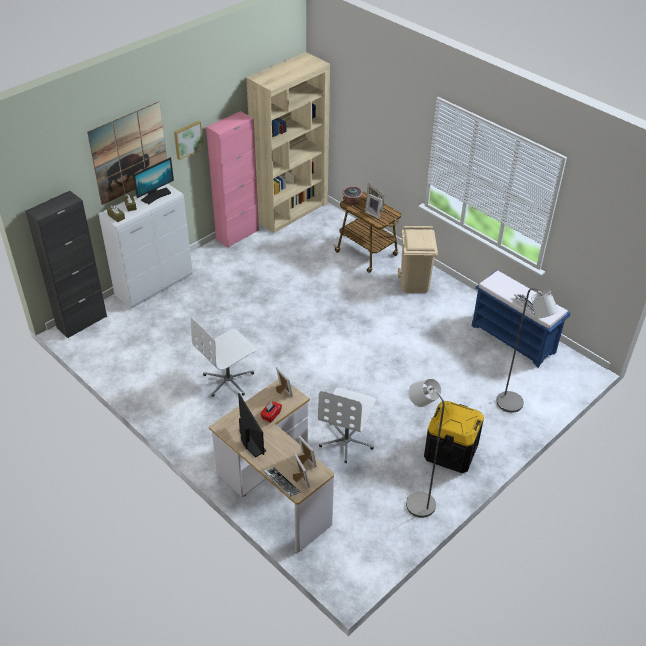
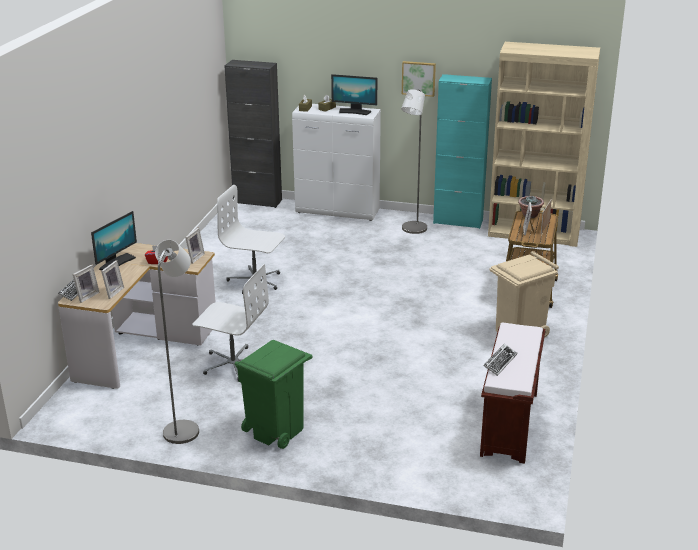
camera: 60 degrees right, 15 degrees down
(129, 153) = (348, 59): picture -> none
(237, 235) = (458, 221): pink cabinet -> turquoise cabinet
(347, 441) = (233, 364): white office chair -> white office chair turned 150 degrees counterclockwise
(451, 451) = (275, 430): black storage box -> green trash can
(513, 405) = (391, 454): grey floor lamp -> grey floor lamp (412, 230)
(514, 339) = (510, 424): blue bench -> brown bench

